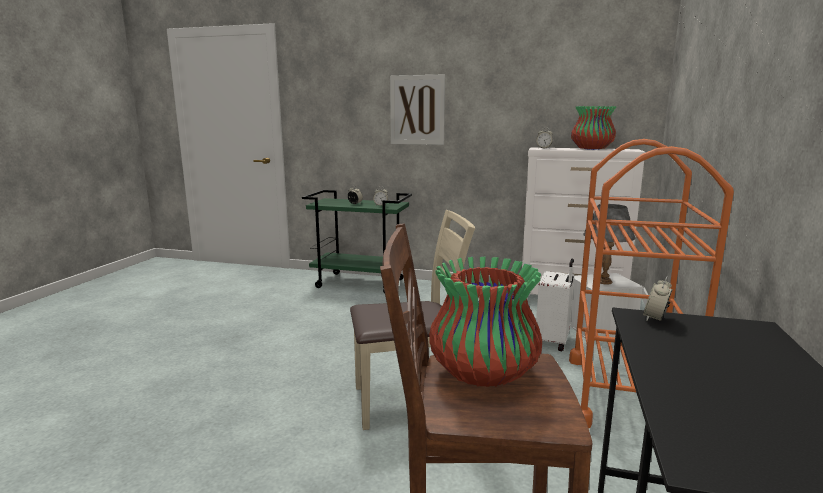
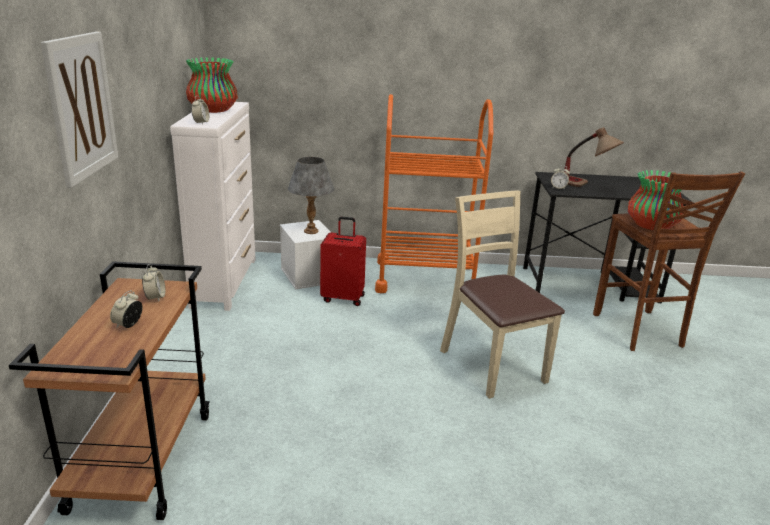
camera: 105 degrees left, 10 degrees up
(361, 283) = (142, 459): green cart -> brown cart
(553, 341) = (343, 298): white suitcase -> red suitcase
(700, 349) = (586, 186): none -> table lamp

